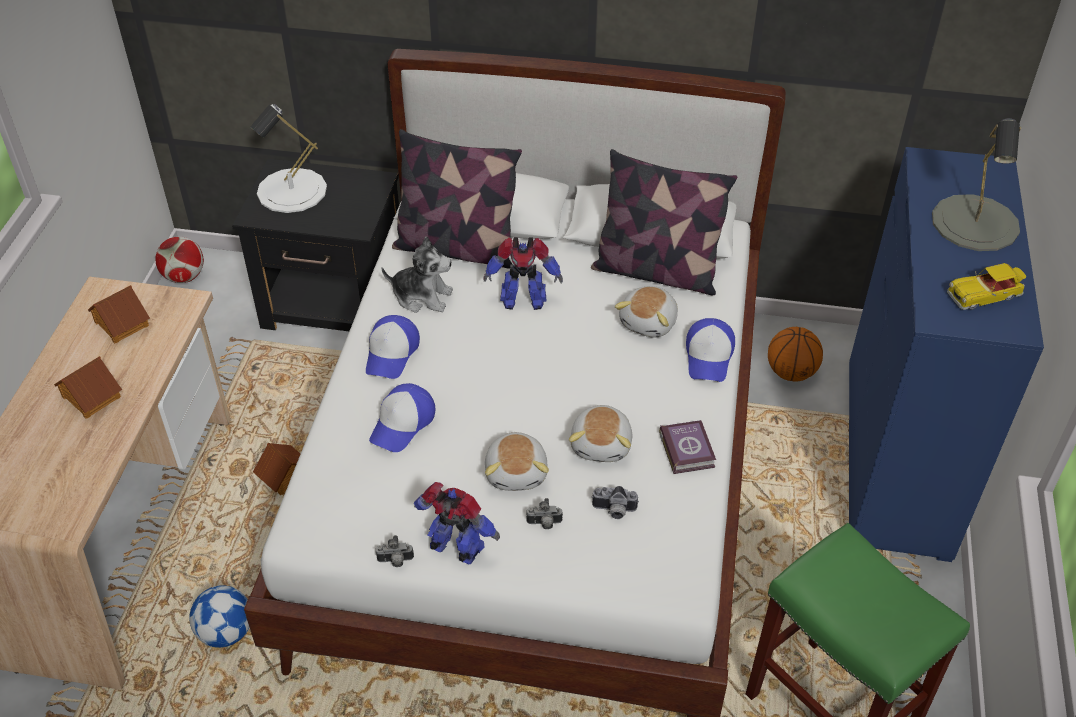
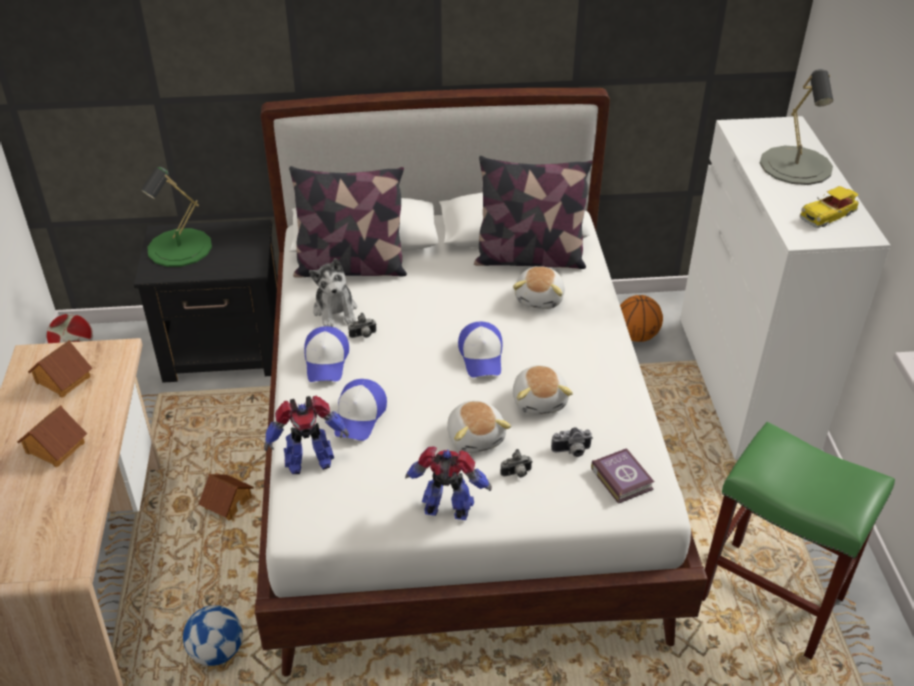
camera: 15 degrees left, 5 degrees down
(292, 191) = (180, 248): white table lamp -> green table lamp
(395, 561) = (397, 532): camera -> camera (363, 335)
(422, 296) = (335, 311): plush toy -> plush toy turned 75 degrees clockwise
(522, 300) = (425, 299): toy robot -> toy robot (308, 461)
(687, 449) = (613, 391): book -> book (621, 478)
(709, 356) = (600, 316): cap -> cap (482, 356)
(897, 456) = (744, 384): blue dresser -> white dresser

